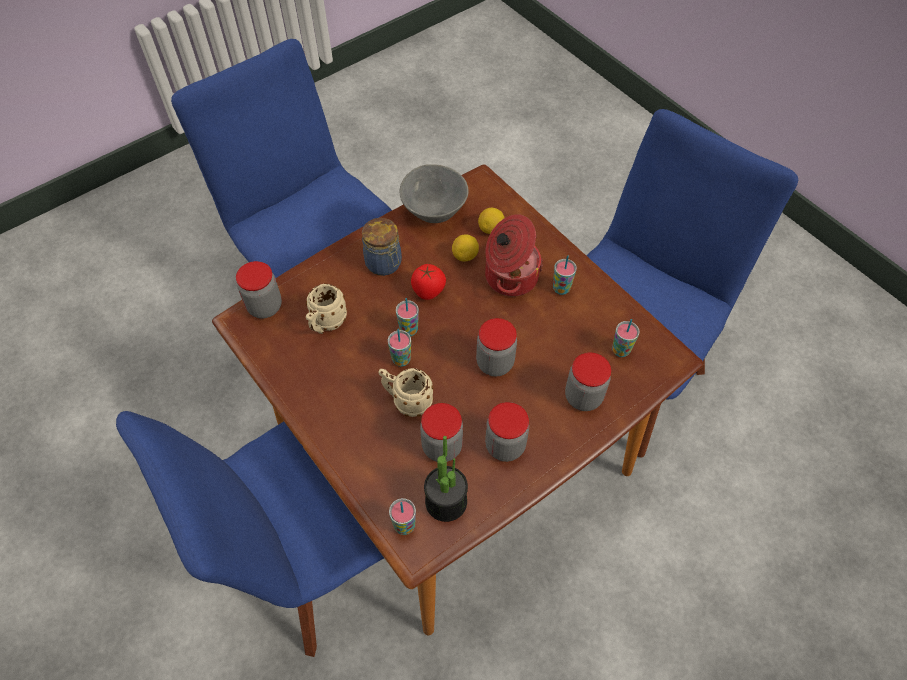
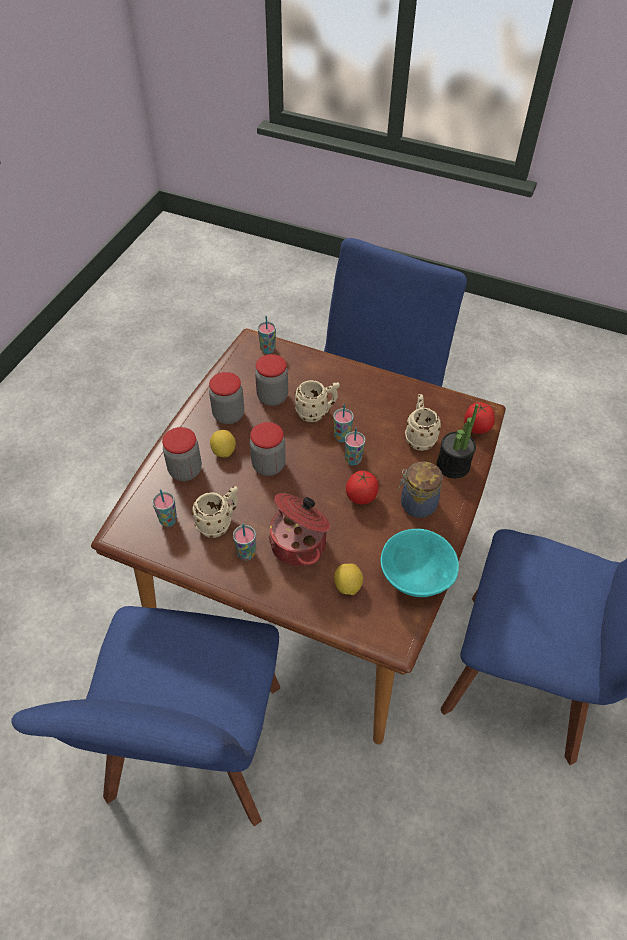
camera: 150 degrees right, 5 degrees down
(265, 306) = (476, 428): jar -> tomato
(432, 212) = (416, 577): grey bowl -> turquoise bowl
(446, 502) = (249, 370): potted plant -> potted plant (453, 465)
(465, 256) = (352, 545): lemon -> lemon (223, 451)
(573, 326) = (219, 523): none -> beige mug

